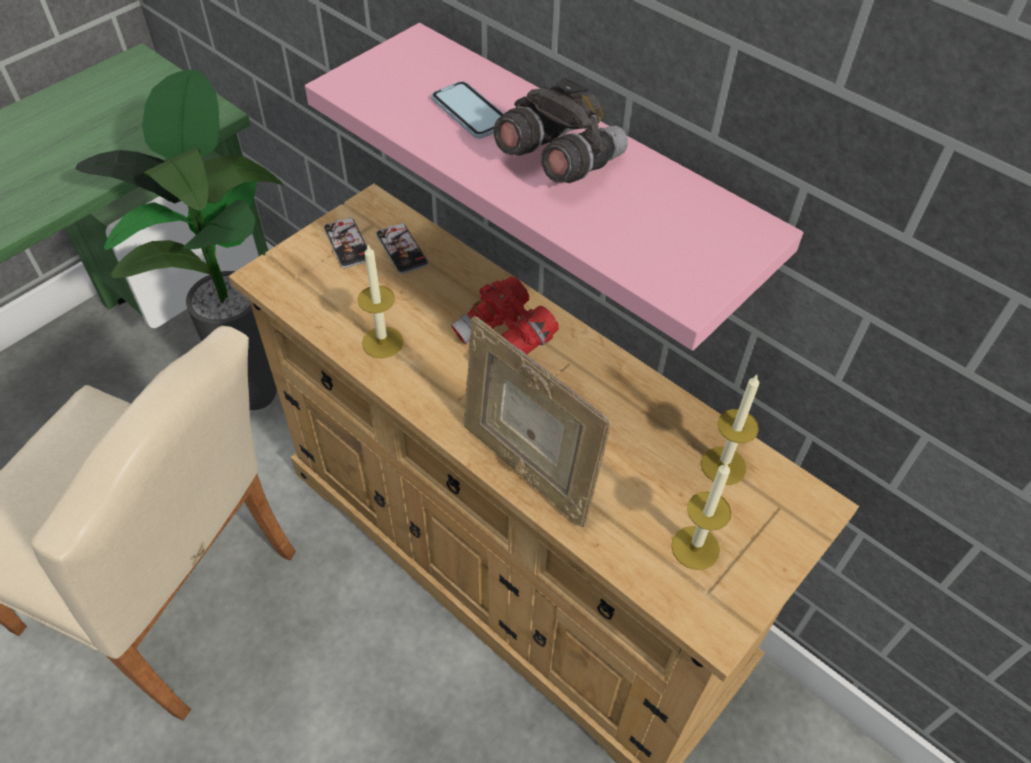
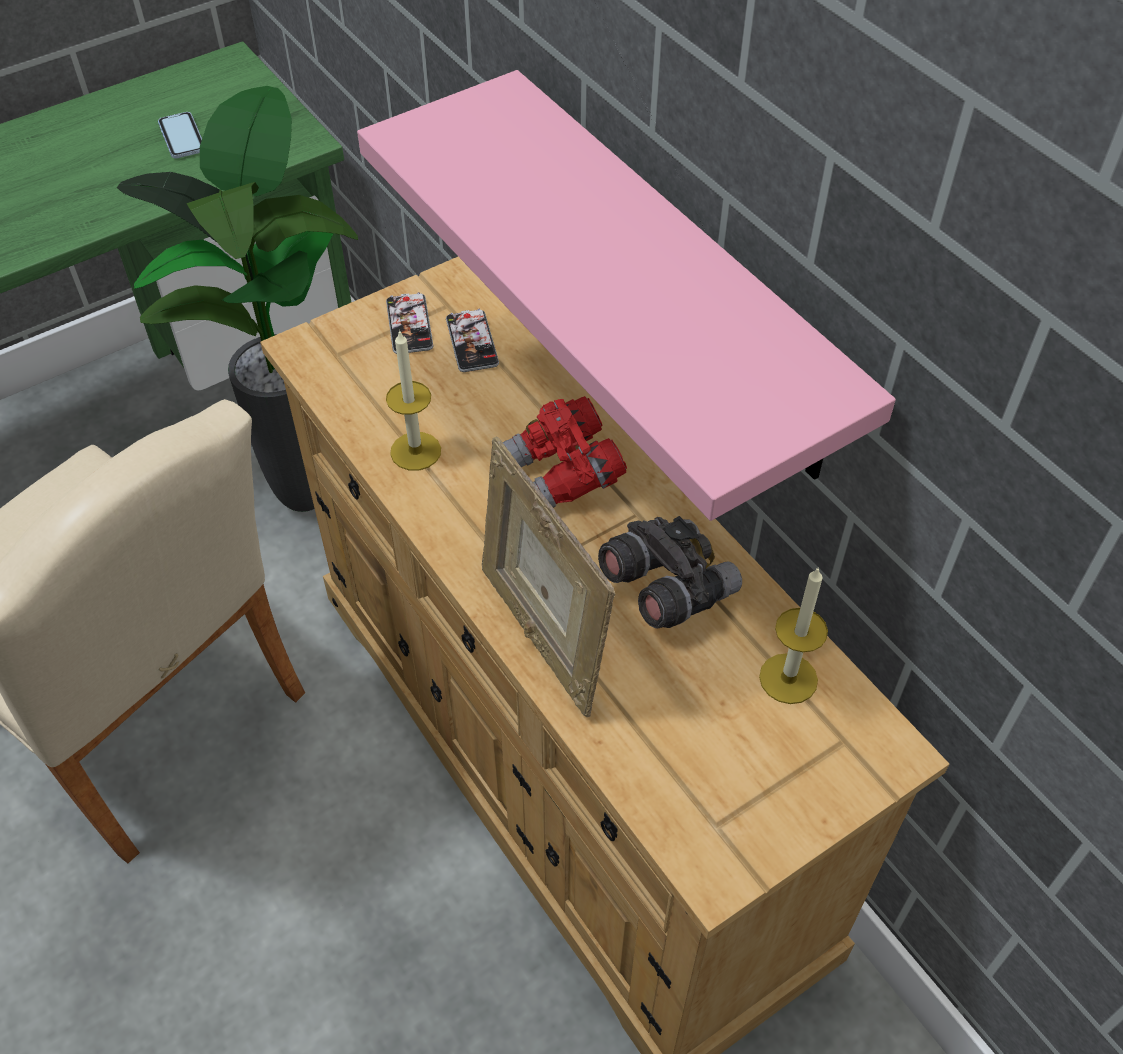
camera: 15 degrees right, 0 degrees up
(470, 112) = (538, 190): phone -> phone (182, 137)
(558, 161) = (622, 266): grey binoculars -> grey binoculars (666, 588)
(695, 547) = (719, 771): candle -> none

